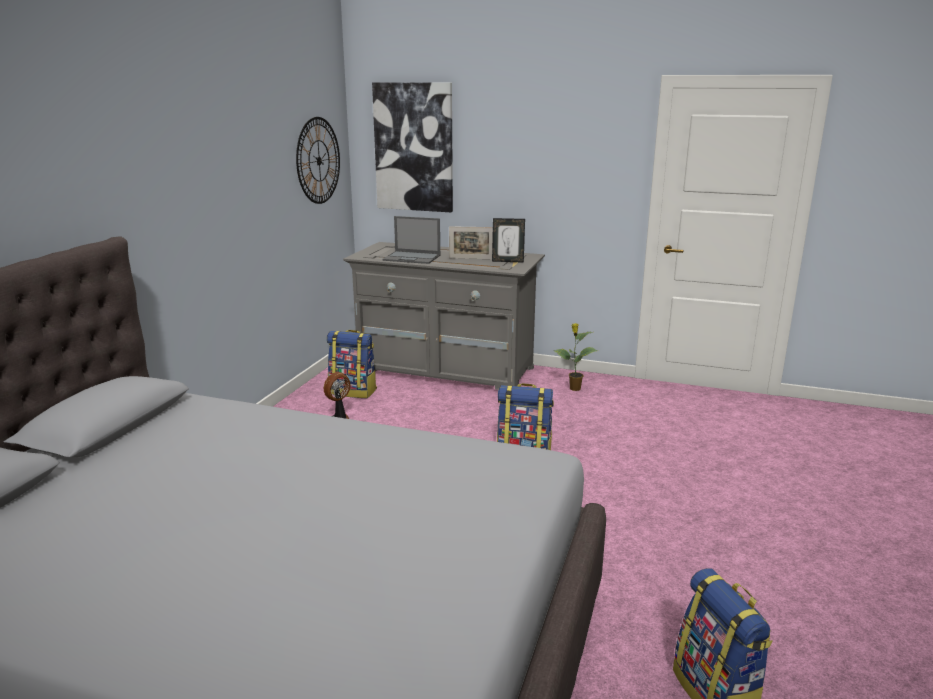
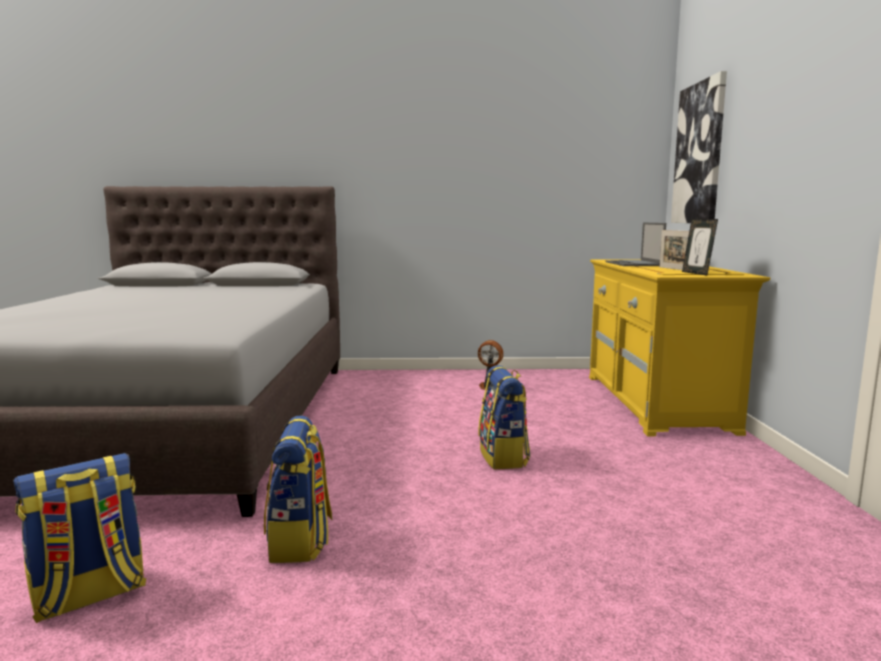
camera: 70 degrees right, 10 degrees down
(318, 160) = (605, 170): wall clock -> none
(353, 391) = (551, 382): backpack -> backpack (300, 541)
(447, 370) = (655, 402): grey dresser -> yellow dresser
(574, 388) = (723, 463): potted plant -> none

